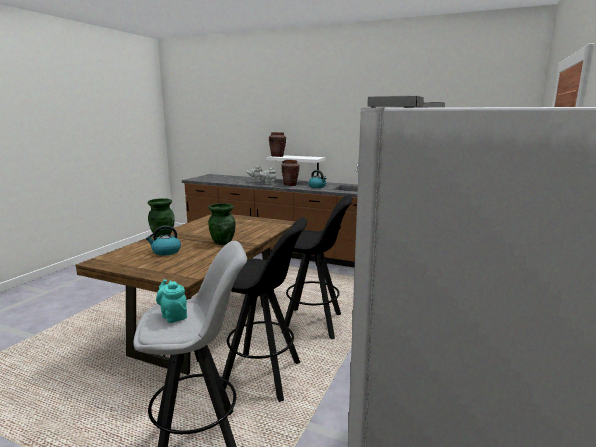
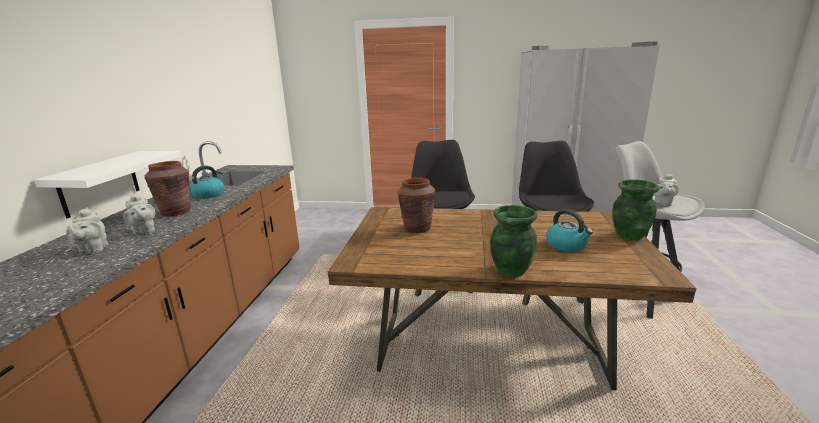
camera: 105 degrees left, 5 degrees up
(173, 316) = (662, 203): turquoise teapot -> grey teapot
(223, 242) = (494, 225): green vase -> green vase (629, 235)
(277, 156) = (83, 174): brown vase -> brown vase (417, 228)

